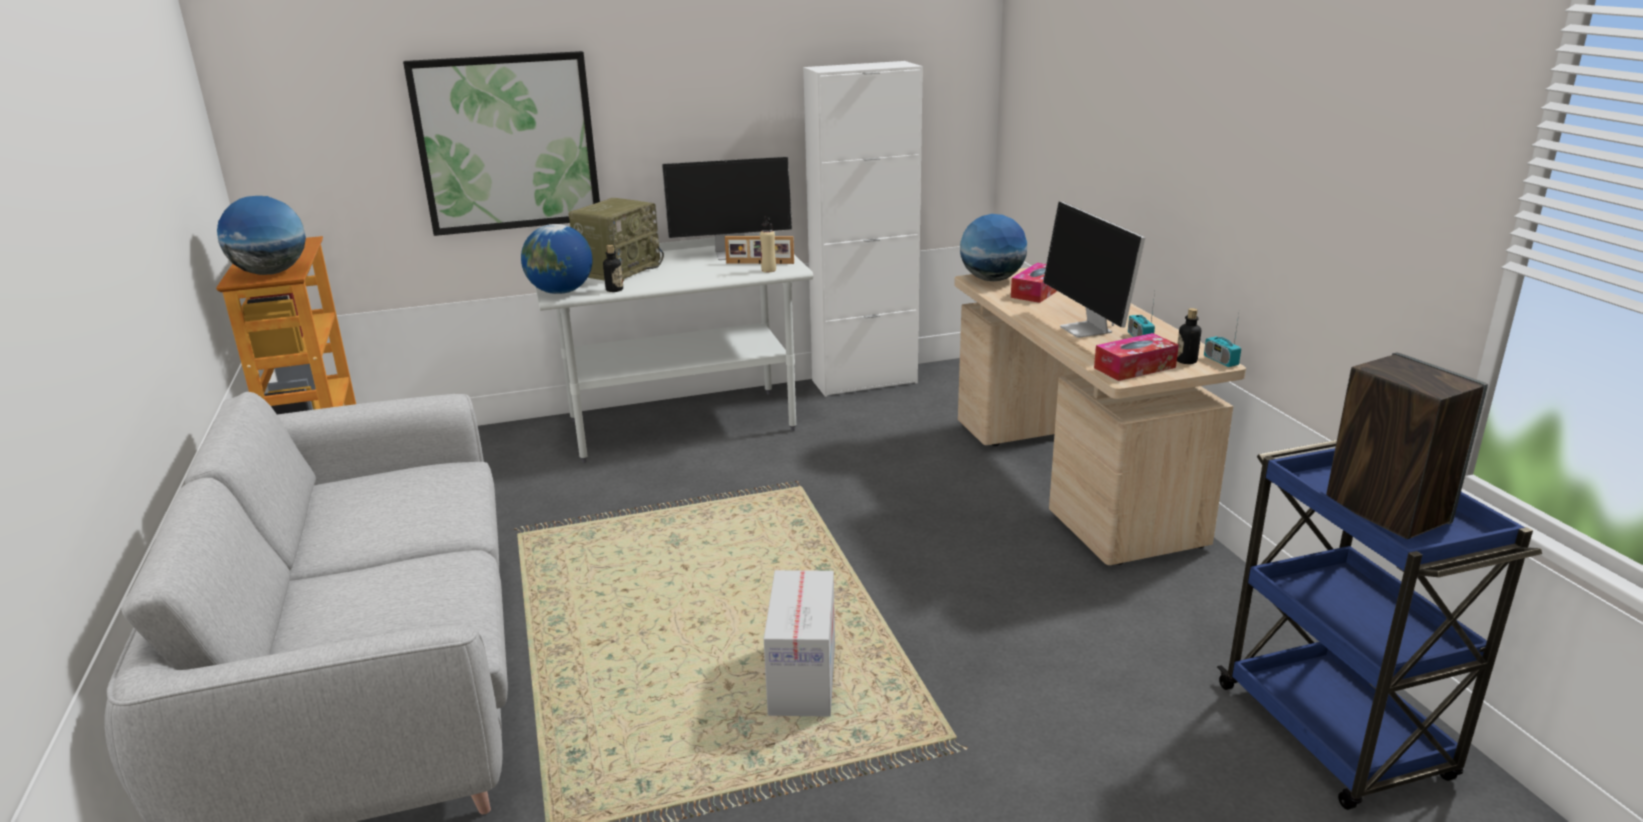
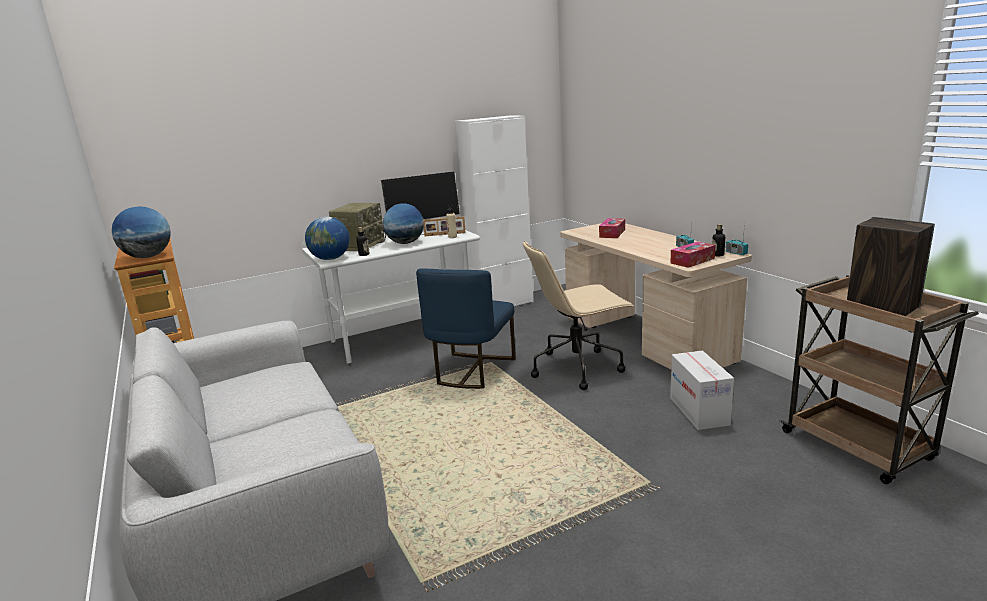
camera: 10 degrees left, 5 degrees down
(507, 143) = (283, 174): picture -> none
(764, 498) = (471, 371): none -> blue chair
(803, 679) = (542, 465): cardboard box -> cardboard box (699, 411)
(935, 517) = (578, 368): none -> beige office chair
(991, 279) = (582, 230): globe -> globe (405, 243)
(1087, 330) = (653, 247): monitor -> none
(1335, 735) = (858, 447): blue cart -> brown cart

